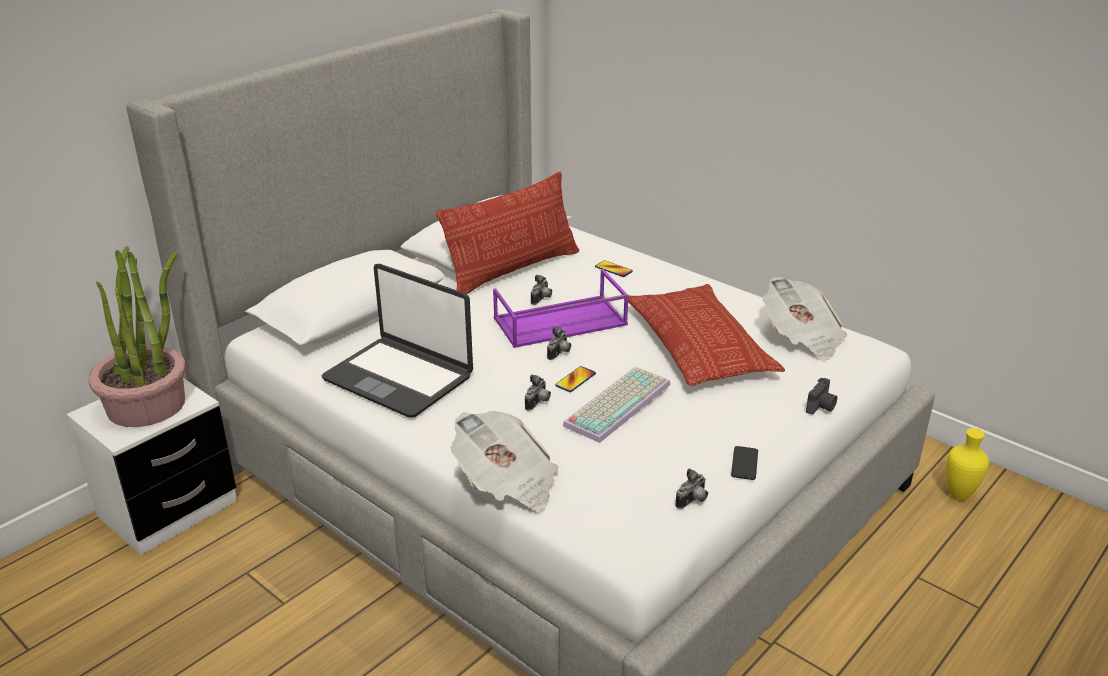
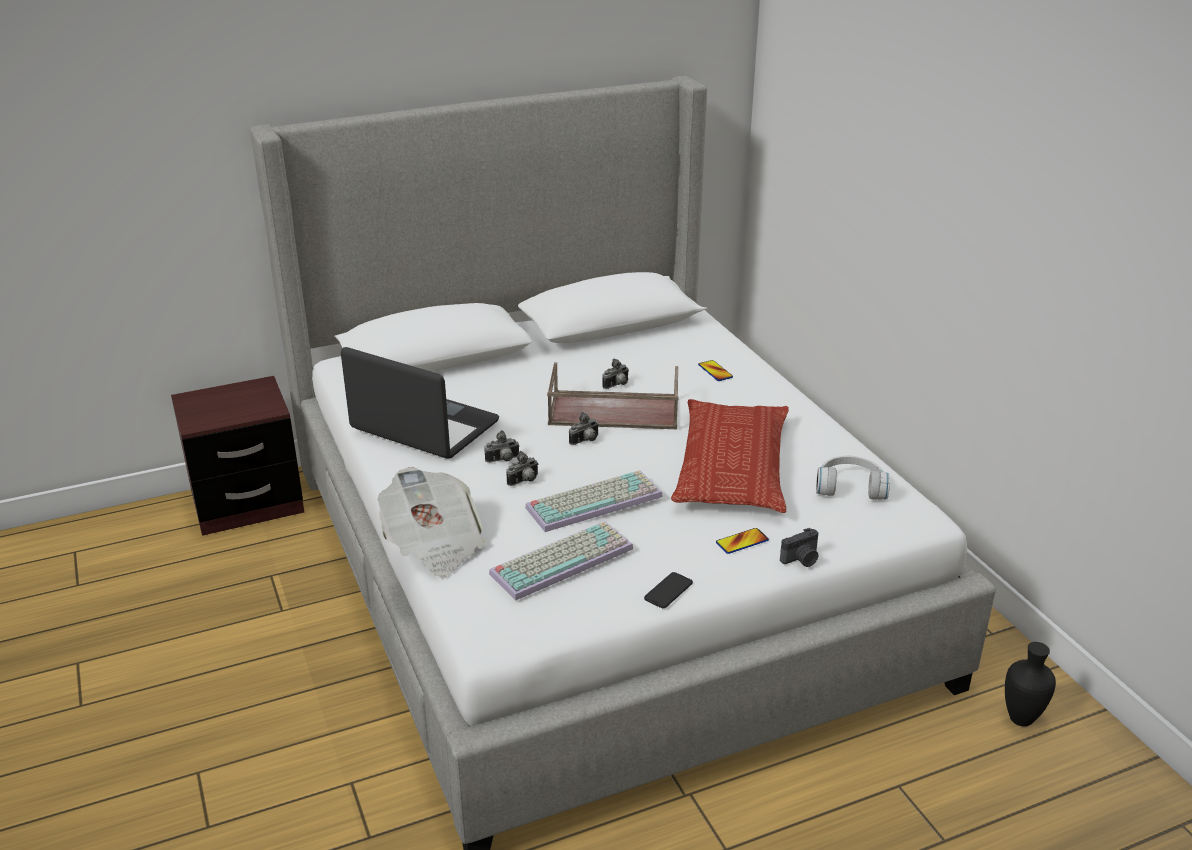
camera: 25 degrees right, 0 degrees up
(147, 405) = (234, 402): potted plant -> none
(168, 509) = (247, 503): white nightstand -> brown nightstand
(399, 377) = (424, 427): laptop -> laptop turned 150 degrees clockwise
(513, 270) = (614, 351): pillow -> none
(559, 322) = (612, 411): purple tray -> brown tray
(575, 380) = (577, 469): phone -> phone (742, 542)
(636, 462) = (562, 559): none -> keyboard
(693, 501) = (585, 610): camera -> camera (503, 460)
(802, 338) = (850, 486): newspaper -> white headphones
(960, 496) = (1022, 720): yellow vase -> black vase

